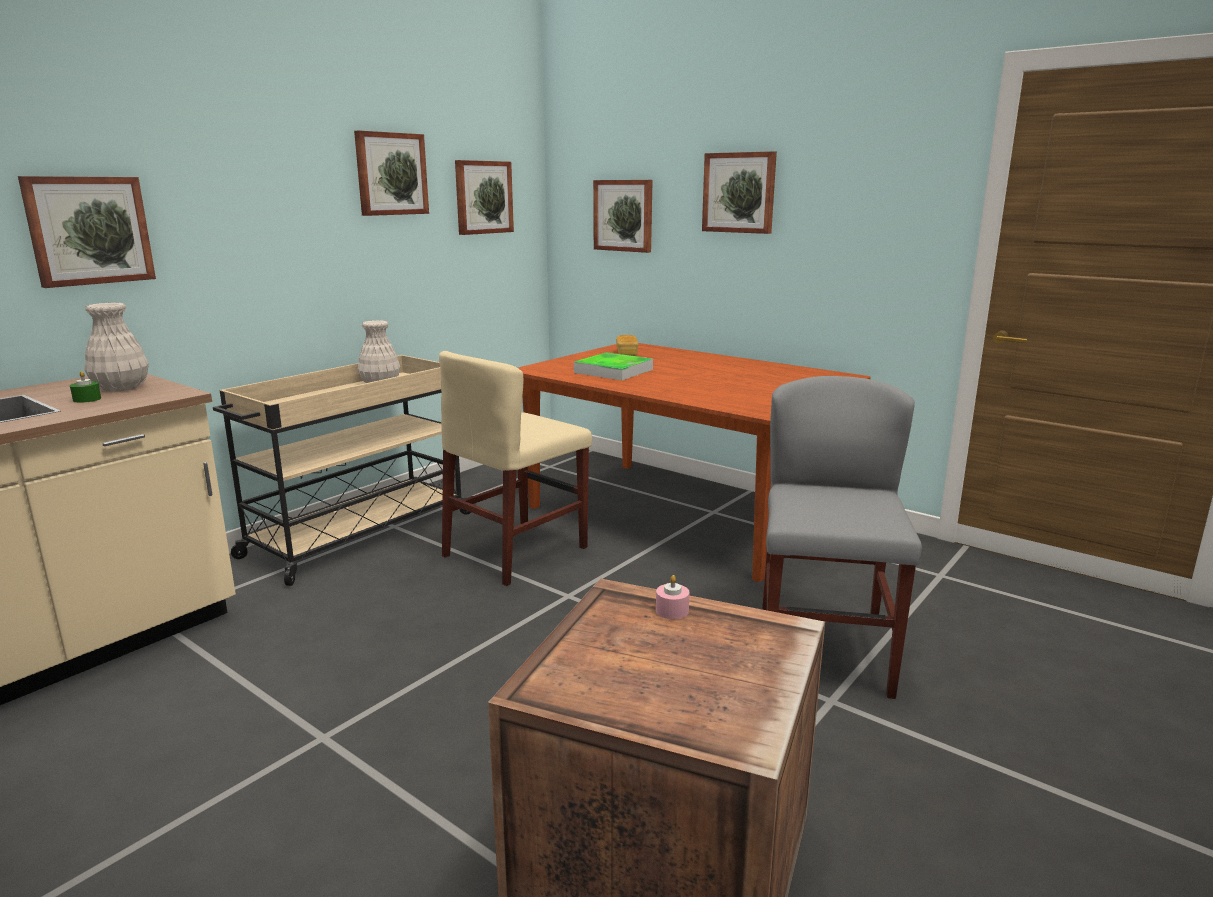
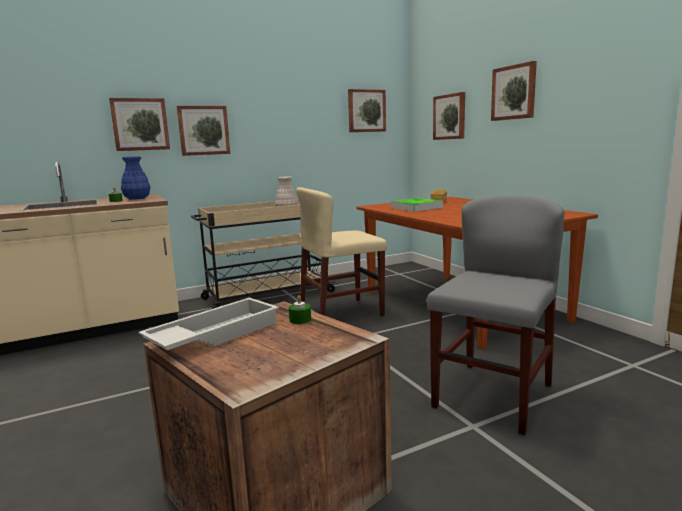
camera: 25 degrees right, 5 degrees down
(121, 388) = (137, 198): white vase -> blue vase
(391, 174) = (306, 97): picture -> picture (203, 130)
(580, 660) = (214, 334): none -> white tray
(672, 610) = (300, 320): pink candle -> green candle

